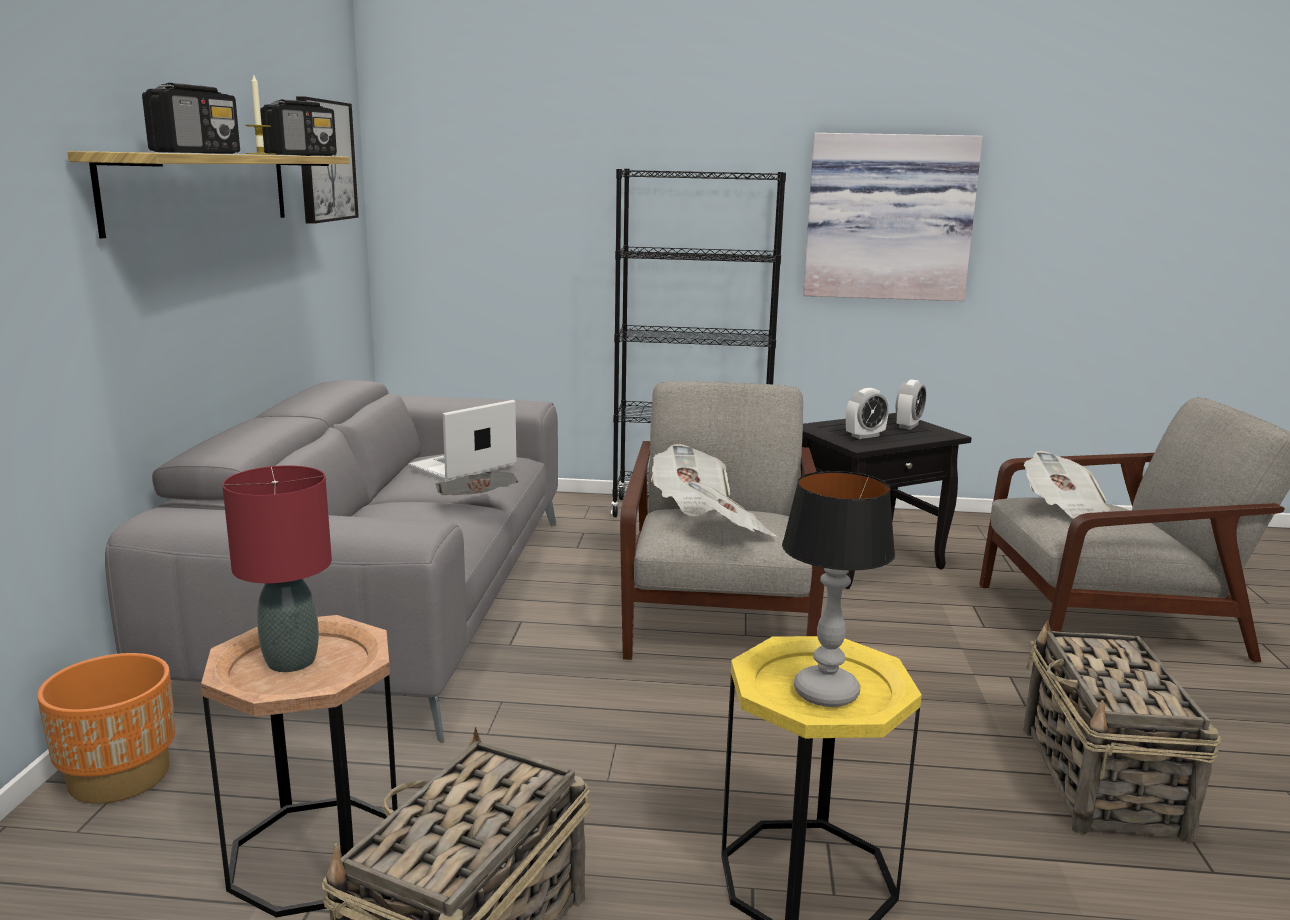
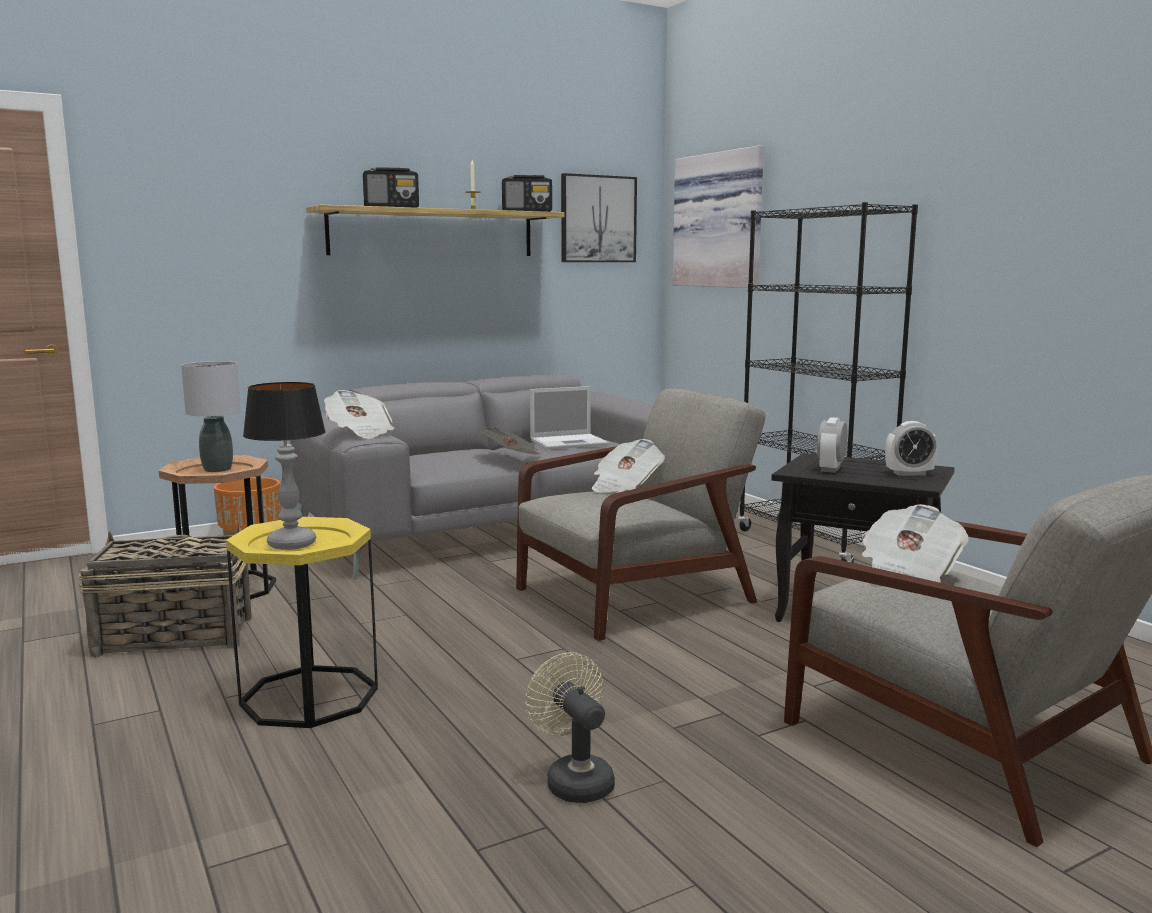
camera: 55 degrees right, 5 degrees down
(290, 661) = (217, 469): red table lamp -> grey table lamp
(461, 467) = (570, 442): laptop -> laptop turned 150 degrees clockwise
(730, 532) = (581, 502): newspaper -> newspaper (360, 433)
(865, 436) = (831, 469): alarm clock -> alarm clock turned 90 degrees clockwise
(888, 217) = (1025, 248): picture -> picture (721, 220)
(1102, 782) = (574, 780): basket -> beige fan

